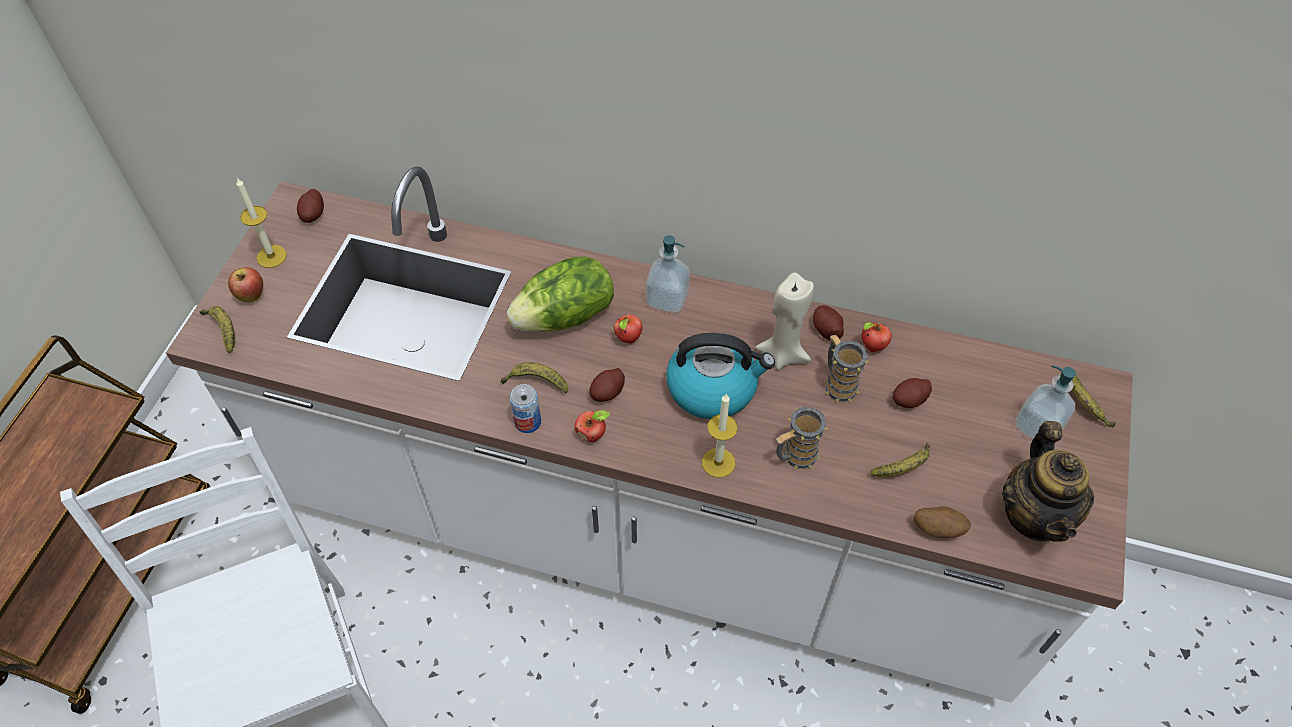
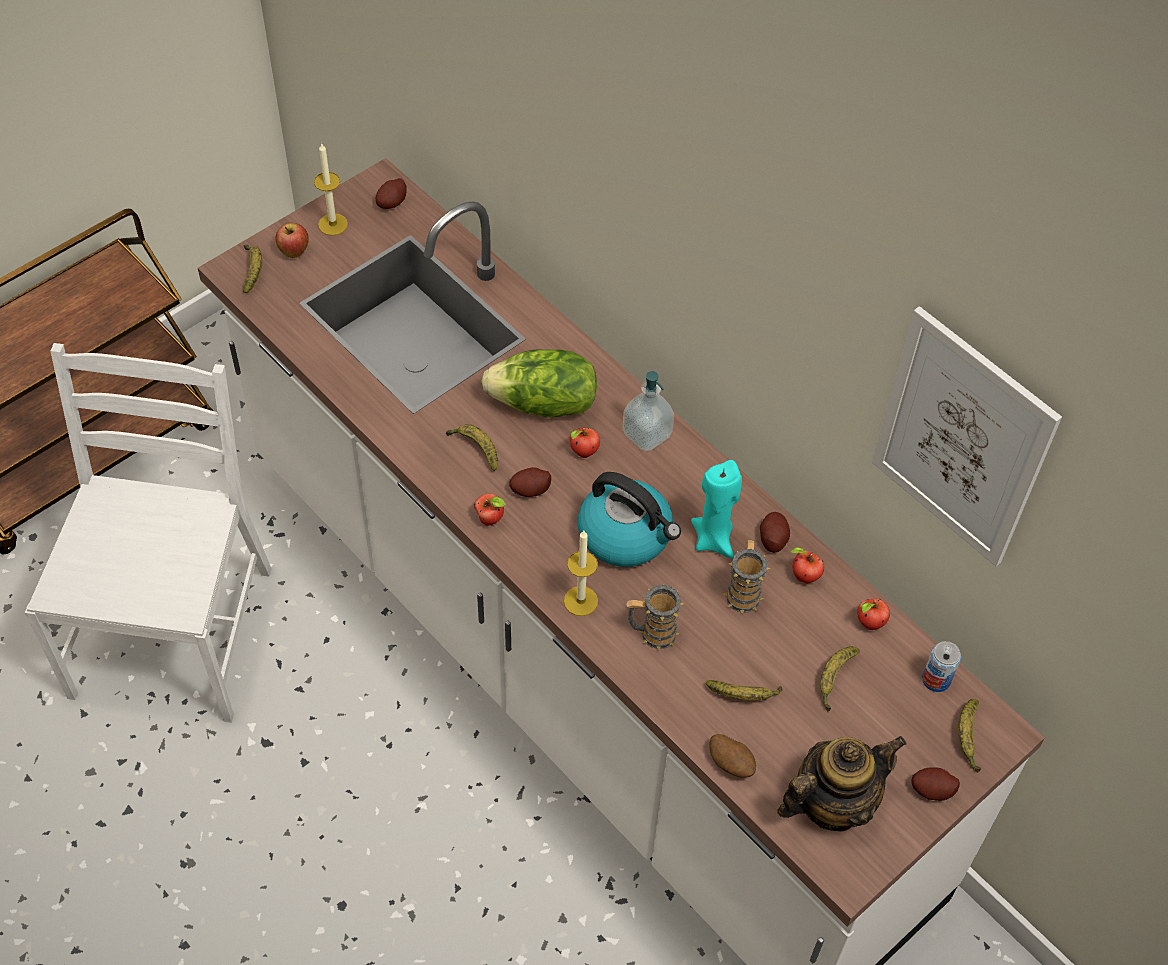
camera: 30 degrees right, 0 degrees up
(527, 422) = (444, 479): can -> can (936, 679)
(783, 354) = (714, 539): beige candle -> turquoise candle
(909, 400) = (798, 642): potato -> potato (931, 790)
(947, 357) = (869, 624): none -> apple
(957, 414) = (834, 679): none -> banana
(1027, 144) = (961, 439): none -> picture
(1035, 514) = (832, 803): teapot -> teapot turned 150 degrees counterclockwise
(1037, 426) = (903, 731): soap dispenser -> none

